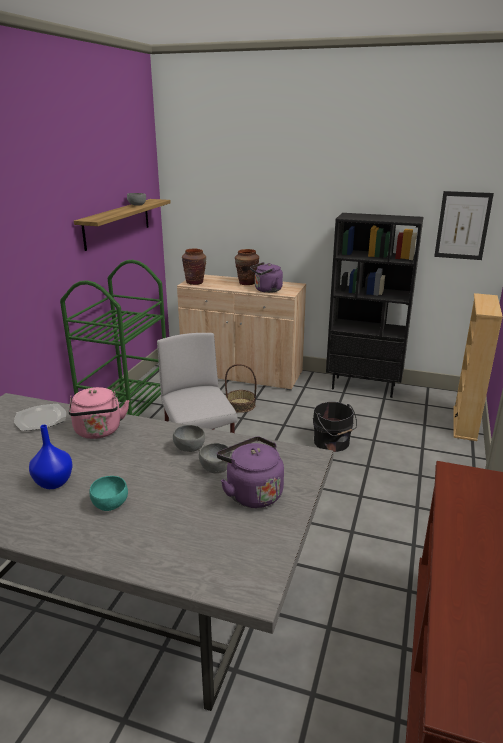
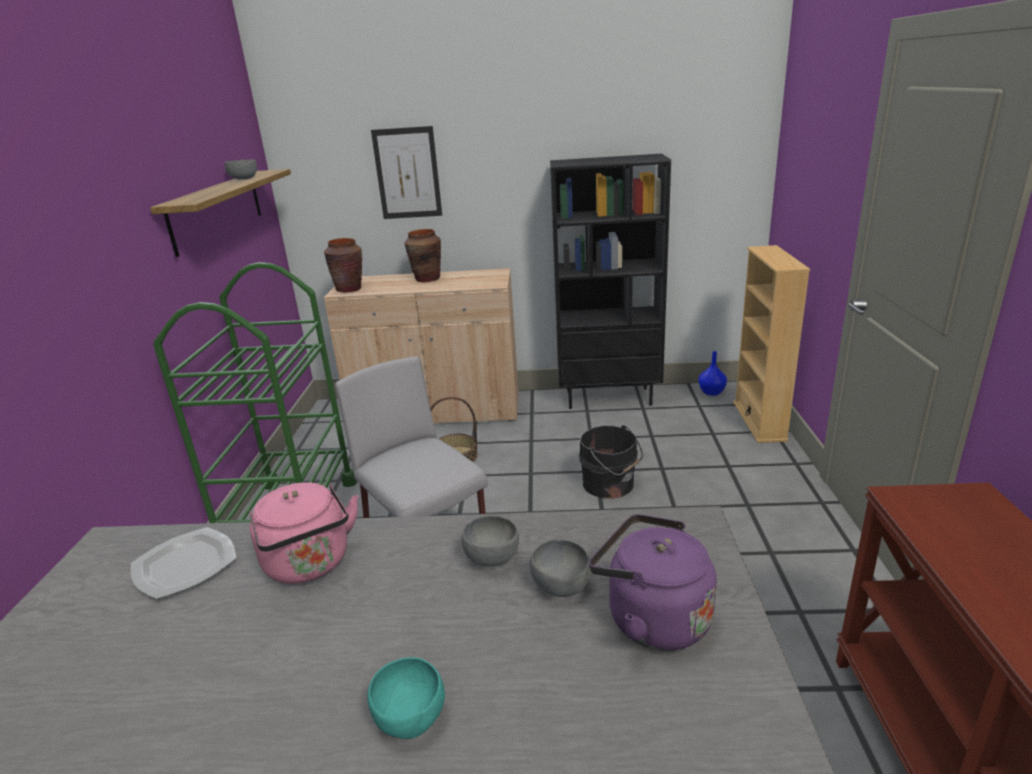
camera: 15 degrees left, 0 degrees up
(54, 482) = (271, 698): blue vase -> blue vase (712, 392)
(266, 290) = (462, 284): purple kettle -> none
(462, 225) = (713, 160): picture -> picture (407, 173)

